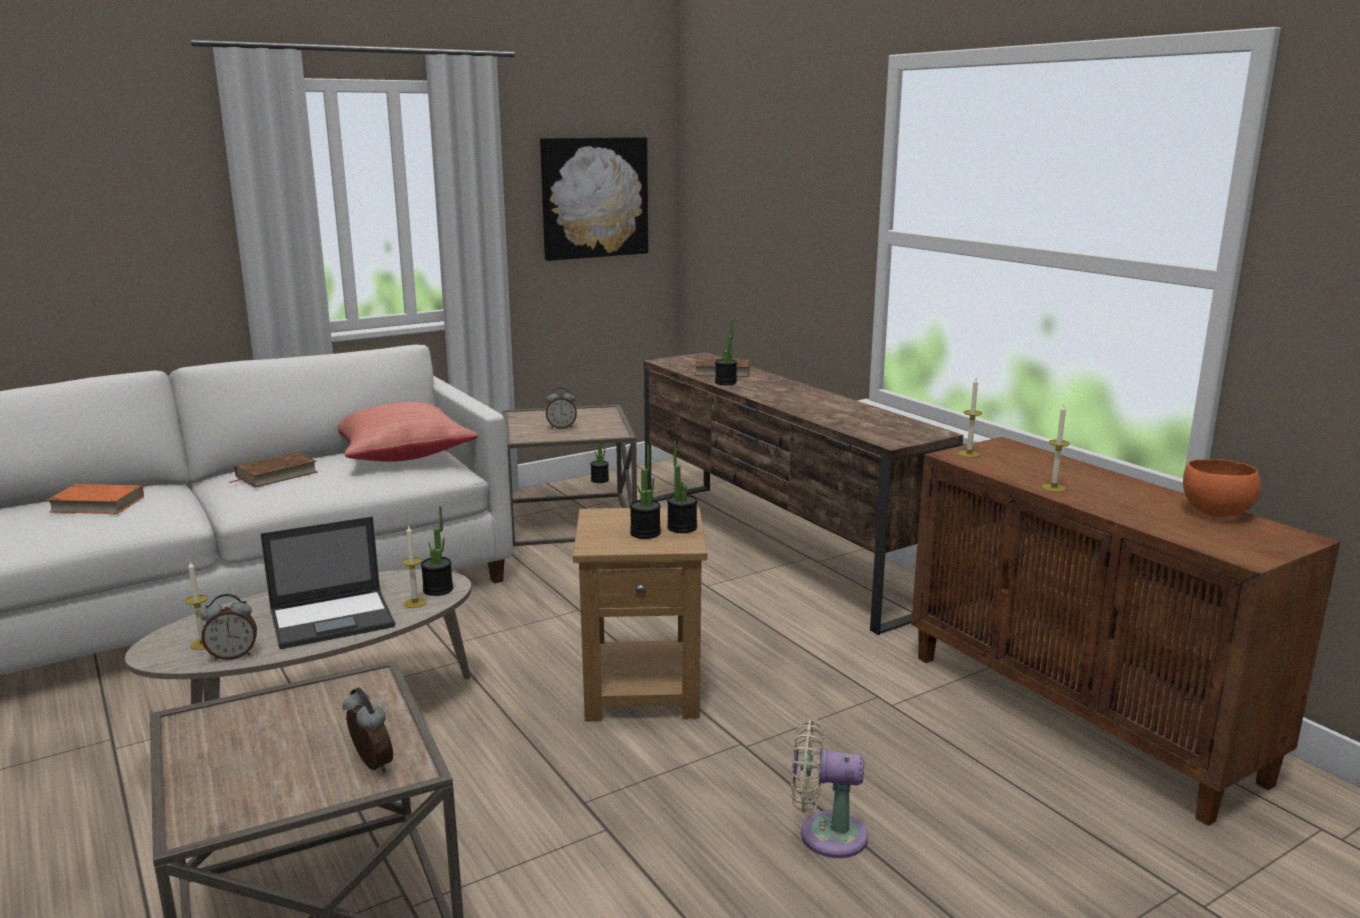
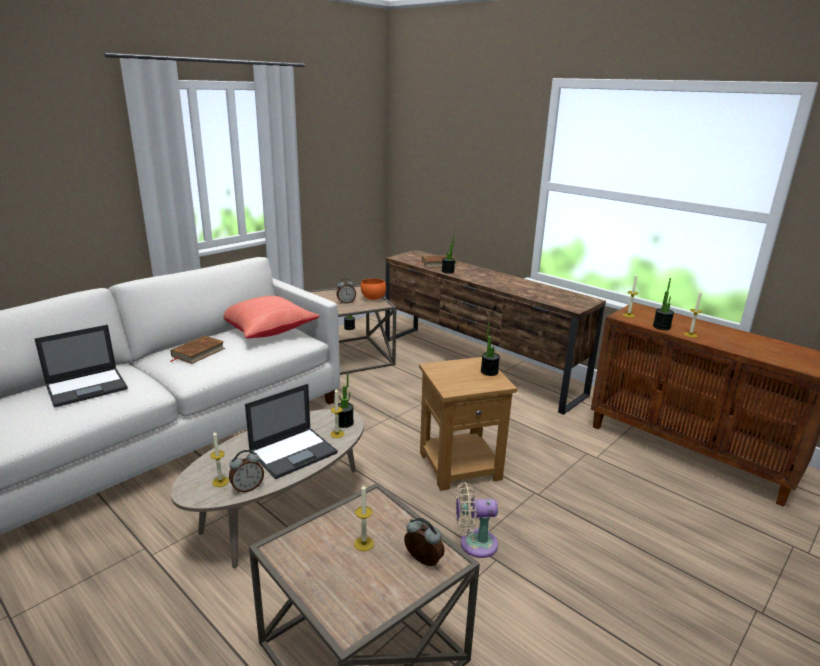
camera: 15 degrees left, 5 degrees up
(97, 504) = (88, 387): orange book -> laptop
(307, 732) = (364, 544): none -> candle
(594, 197) = (344, 156): picture -> none
(645, 533) = (472, 378): potted plant -> potted plant (661, 327)
(825, 834) = (612, 543): beige fan -> beige fan (474, 543)
(1214, 513) = (777, 345): orange bowl -> orange bowl (372, 298)

